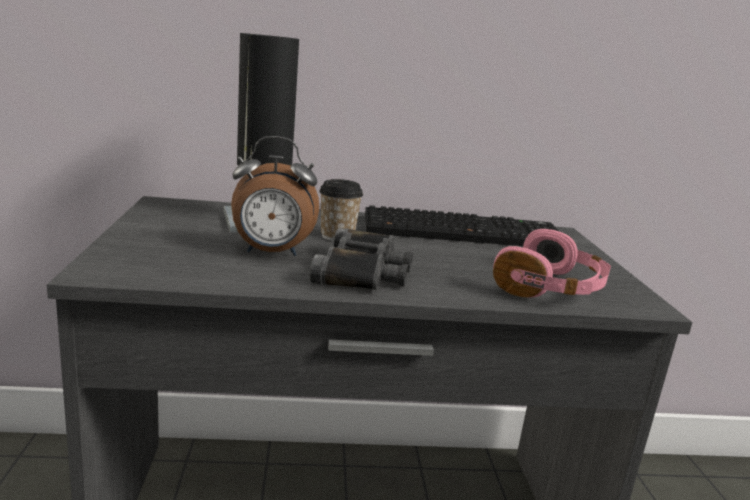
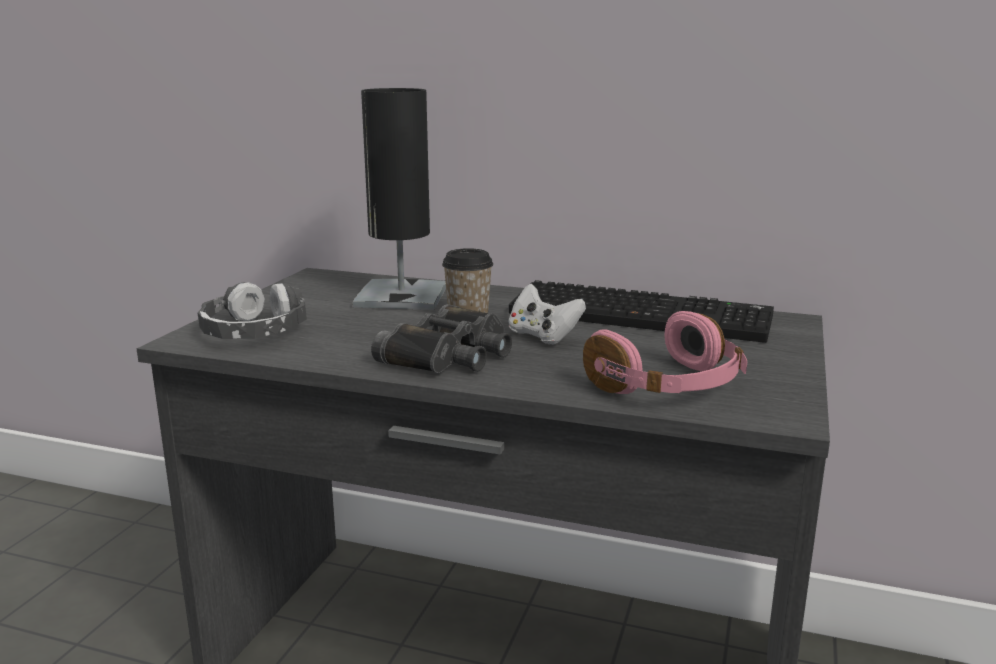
camera: 25 degrees right, 0 degrees up
(160, 259) = (254, 331): none -> headphones
(272, 253) = (373, 330): alarm clock -> none
(415, 252) = (543, 336): none -> white game controller

